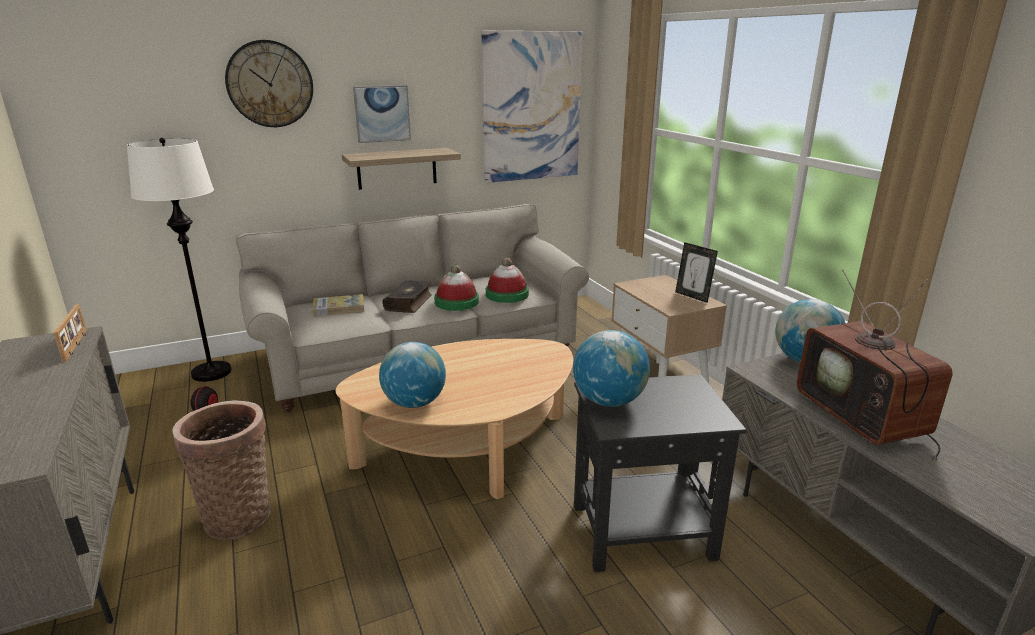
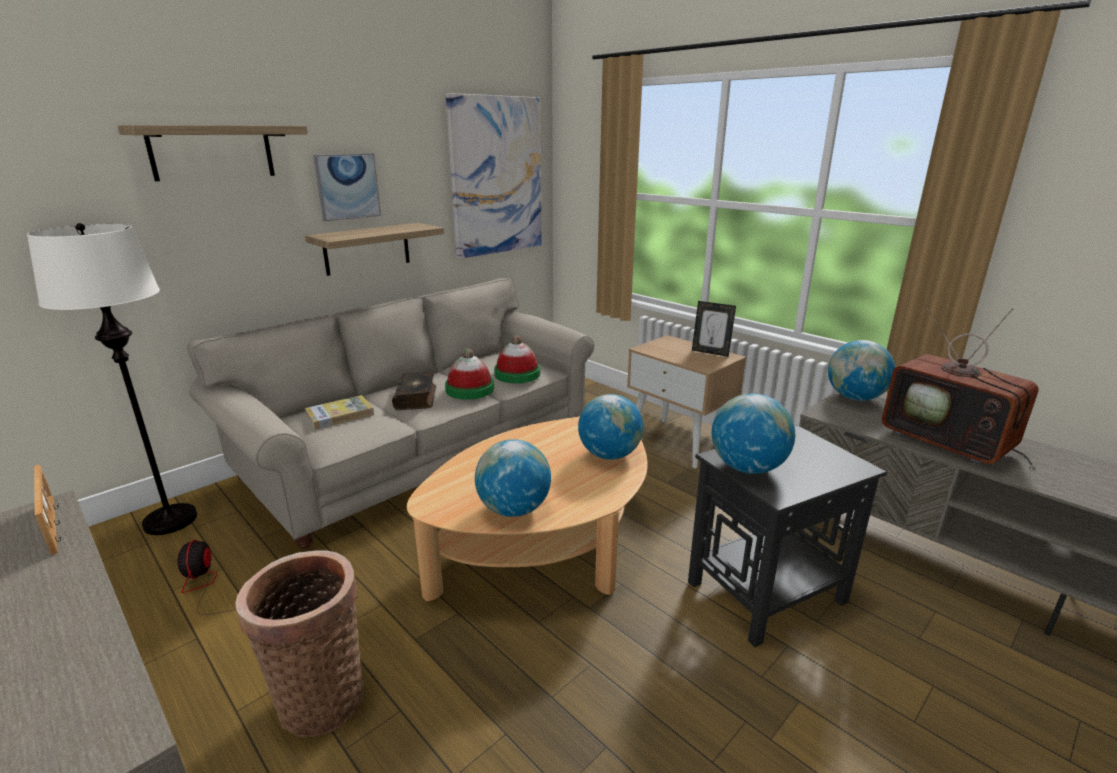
camera: 20 degrees left, 0 degrees up
(270, 84) = (212, 152): wall clock -> shelf
(530, 375) = (609, 455): none -> globe

